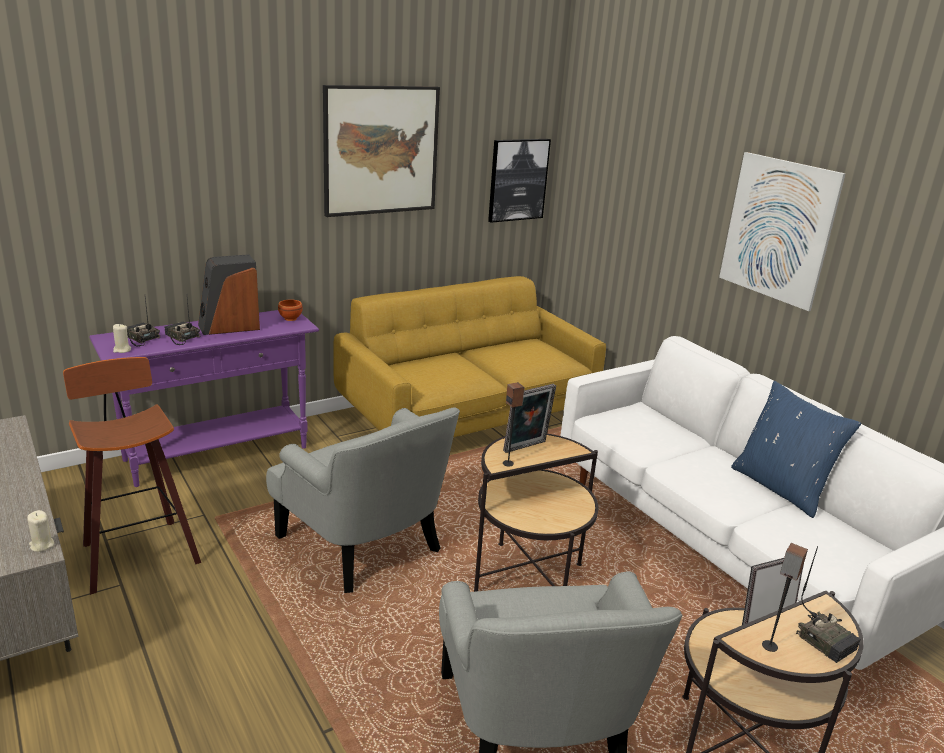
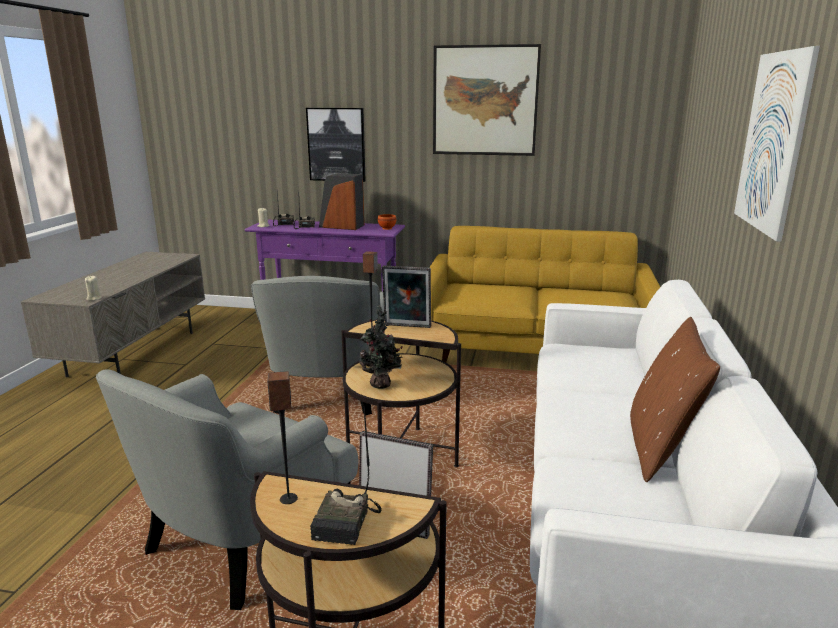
camera: 45 degrees right, 5 degrees down
(136, 552) = (215, 353): stool -> none
(517, 179) = (632, 135): picture -> picture (336, 144)
(545, 517) = (381, 385): none -> potted plant
(781, 488) = (660, 448): blue pillow -> brown pillow

